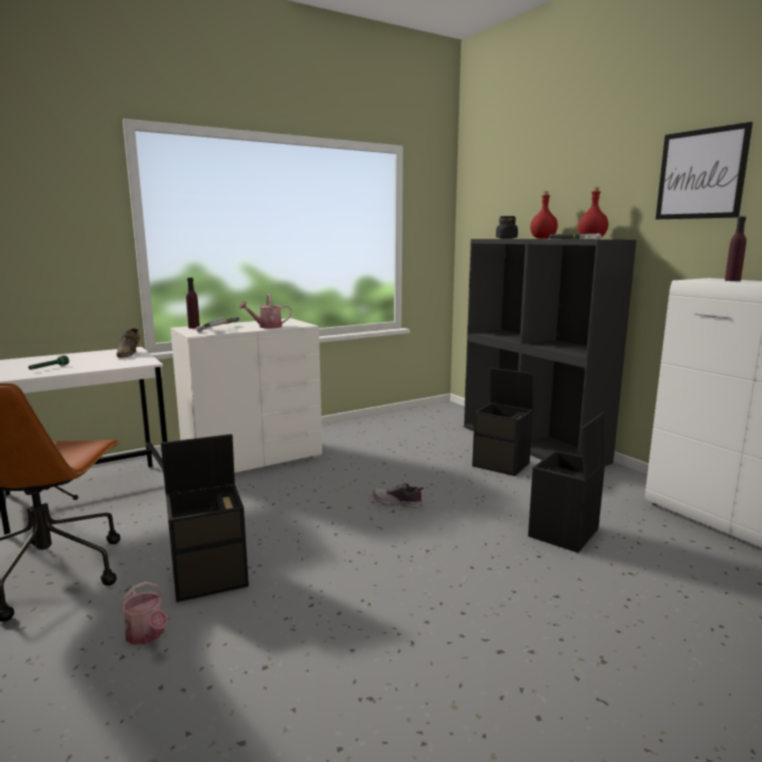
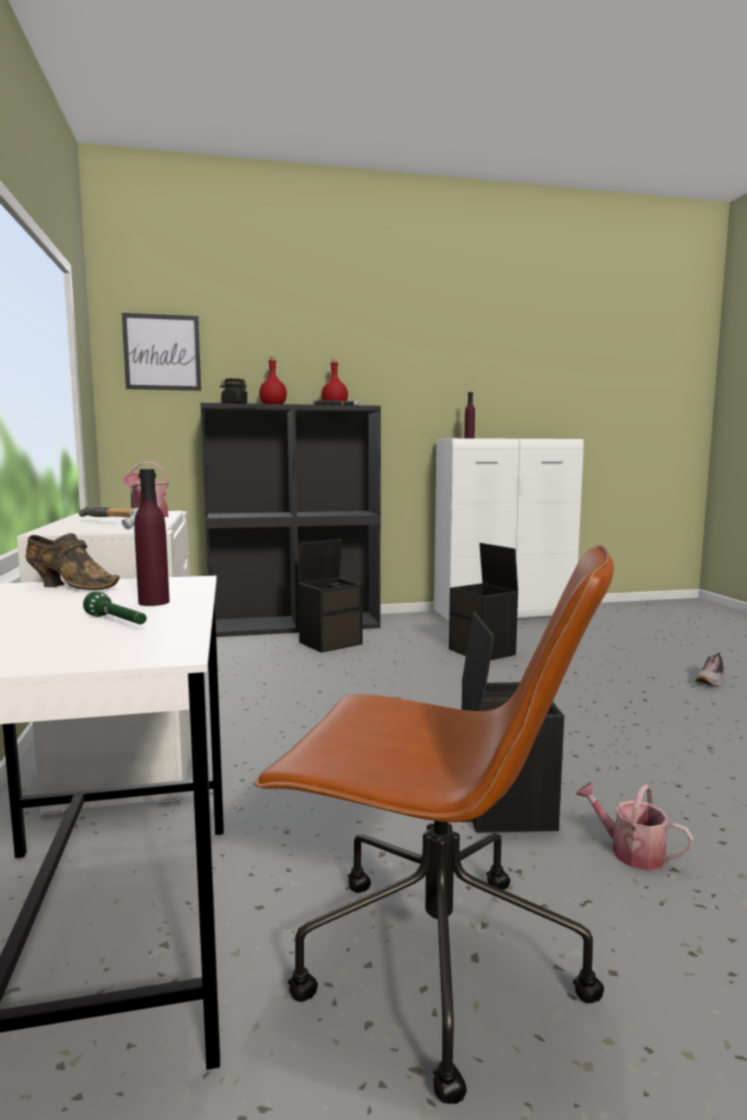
camera: 70 degrees left, 5 degrees down
(147, 635) = (630, 851): watering can -> watering can turned 120 degrees counterclockwise
(194, 327) = (60, 530): purple bottle -> purple bottle (154, 602)
(397, 502) = (379, 692): shoe -> shoe (711, 680)
(701, 174) = (416, 359): picture -> picture (162, 352)

